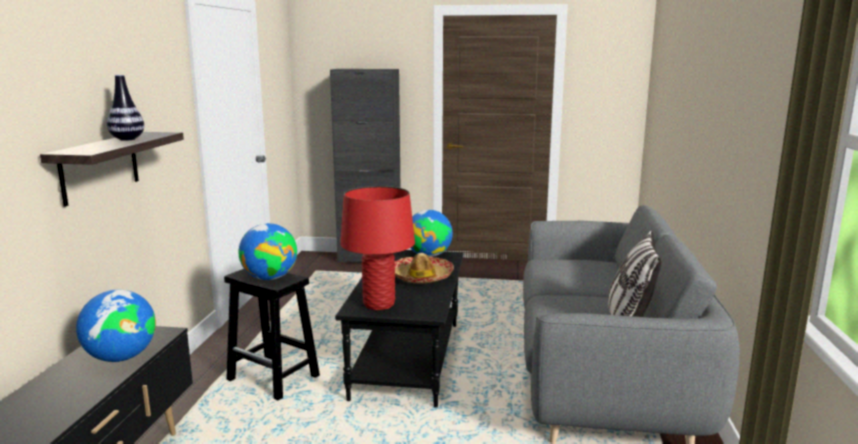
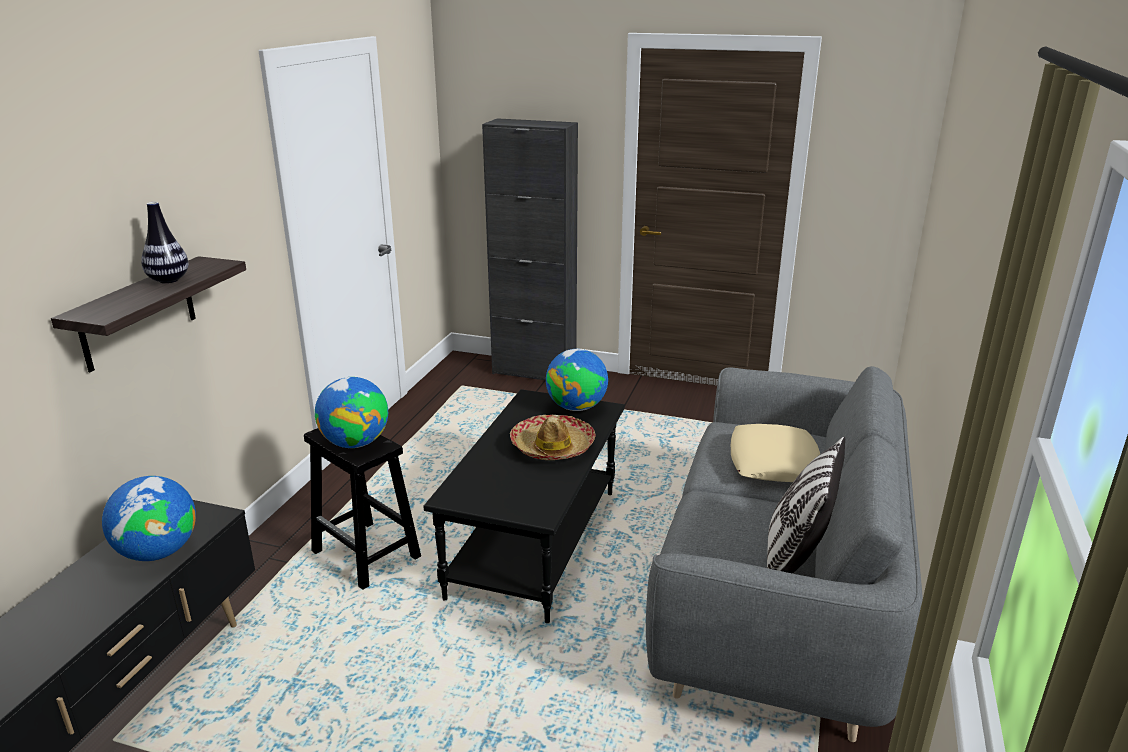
camera: 10 degrees right, 10 degrees up
(379, 304) = (482, 492): red table lamp -> none
(586, 275) = (774, 462): none -> beige pillow

